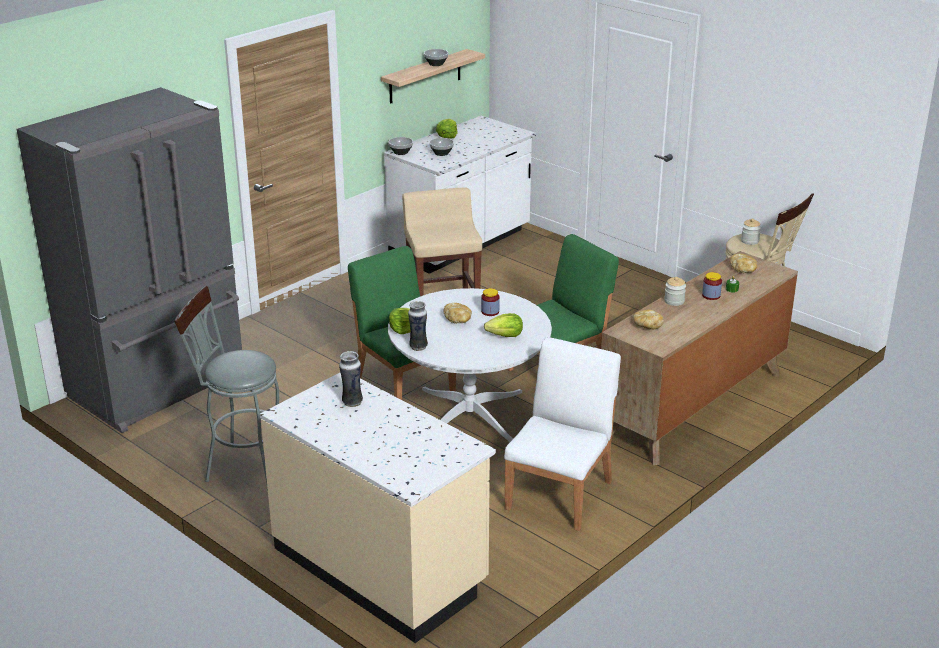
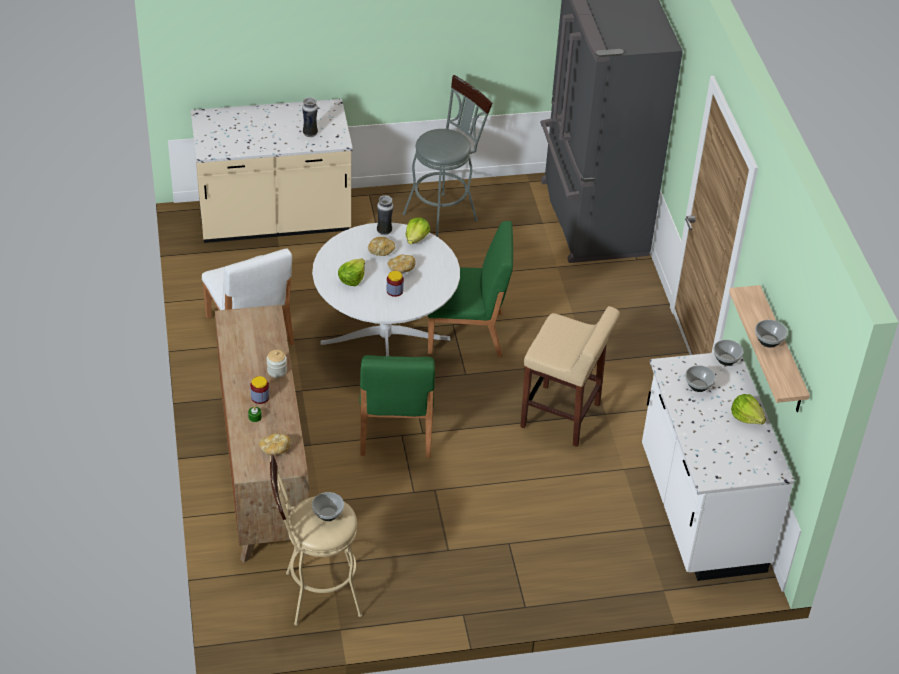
camera: 125 degrees right, 15 degrees up
(647, 326) = (261, 331): bread -> bread (381, 251)
(749, 241) = (328, 514): jar -> bowl

